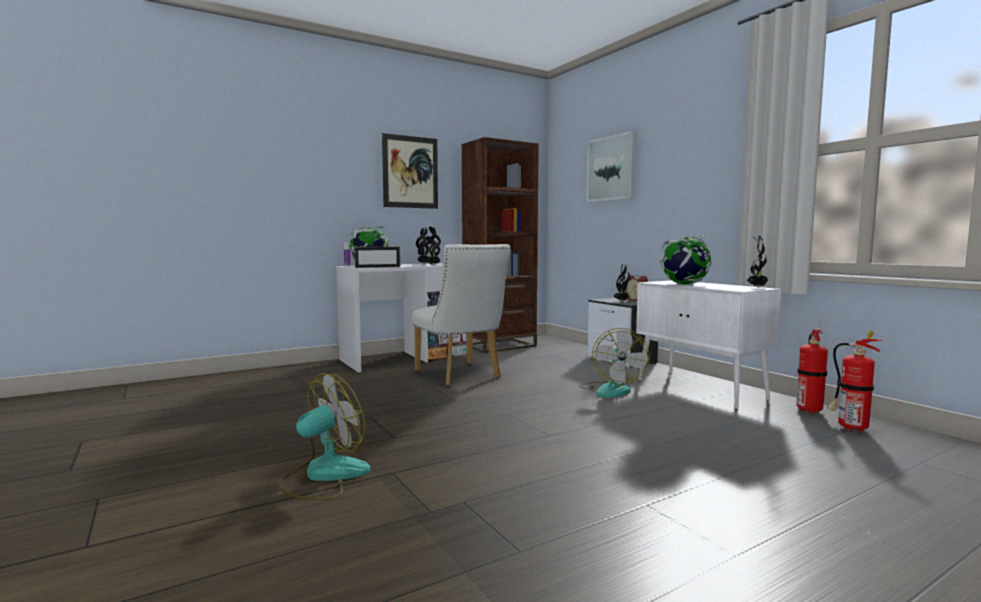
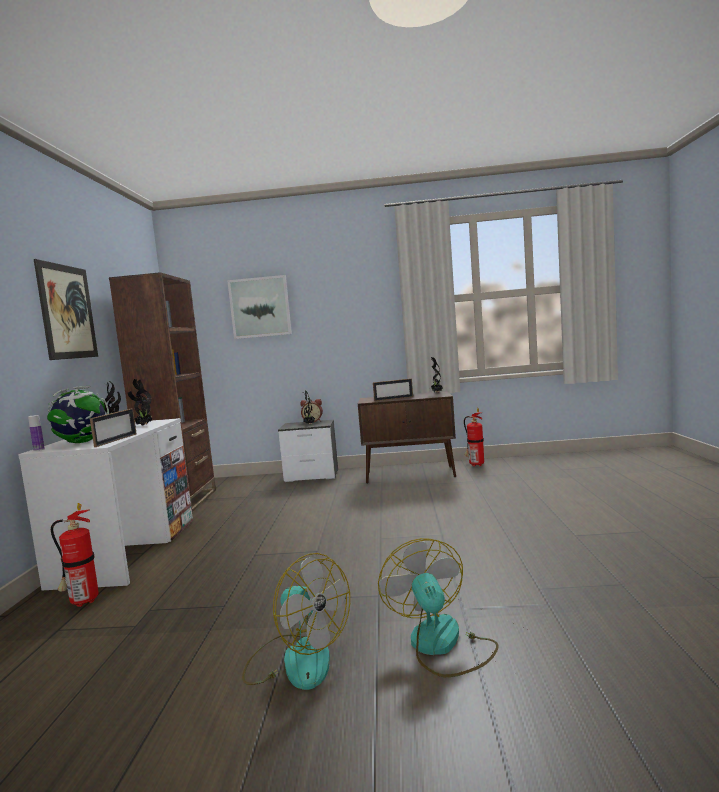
camera: 55 degrees left, 0 degrees up
(461, 375) = (245, 535): white chair -> none
(611, 389) = (374, 495): fan -> fan (297, 659)
(684, 284) = (393, 398): globe -> picture frame
(700, 390) = (411, 475): white cabinet -> brown cabinet
(849, 428) = (508, 466): fire extinguisher -> fire extinguisher (82, 602)

